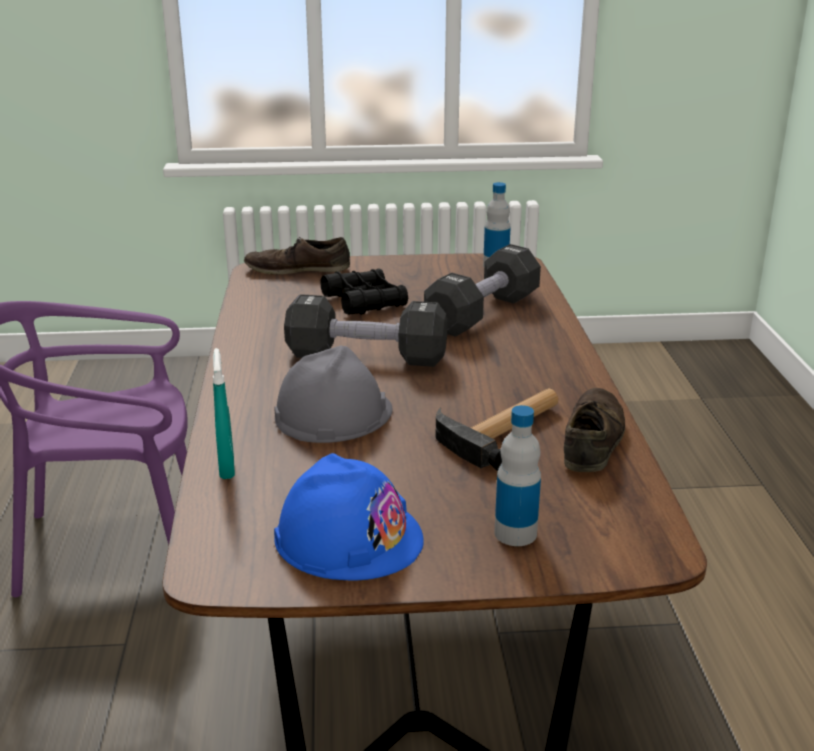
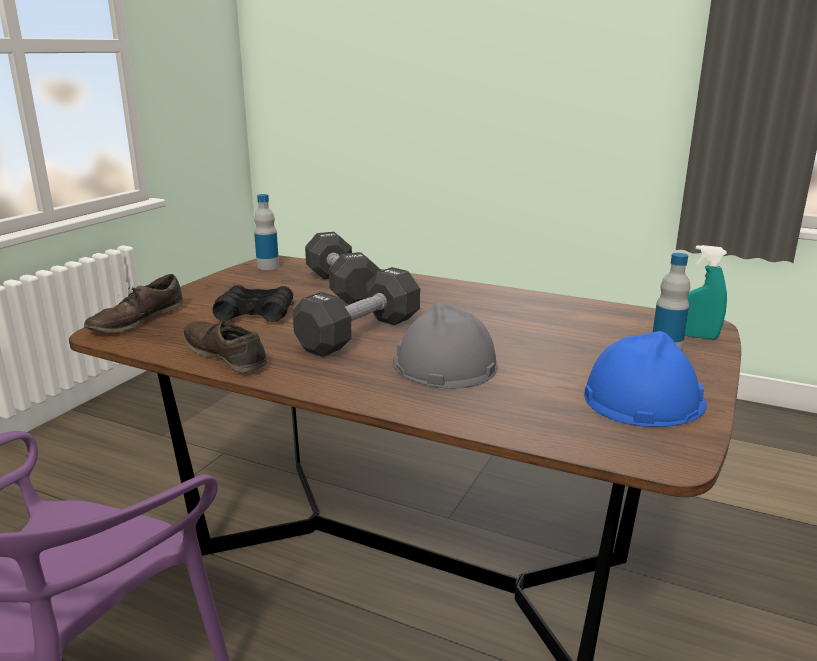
camera: 60 degrees left, 5 degrees down
(227, 468) = (498, 422): turquoise spray bottle -> turquoise spray bottle (698, 336)
(504, 430) = (528, 323): hammer -> none
(591, 440) = (564, 306): brown shoe -> brown shoe (225, 355)

